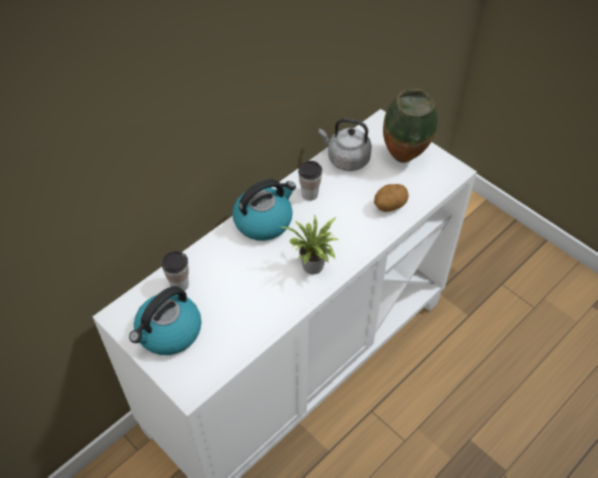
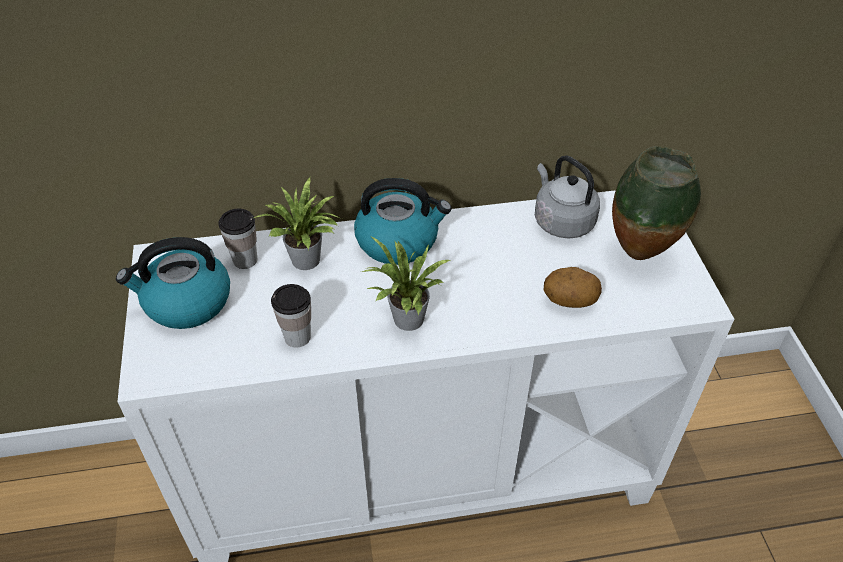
camera: 35 degrees right, 5 degrees down
(221, 264) = (308, 262): none -> potted plant
(309, 194) = (479, 238): cup -> cup (297, 337)

